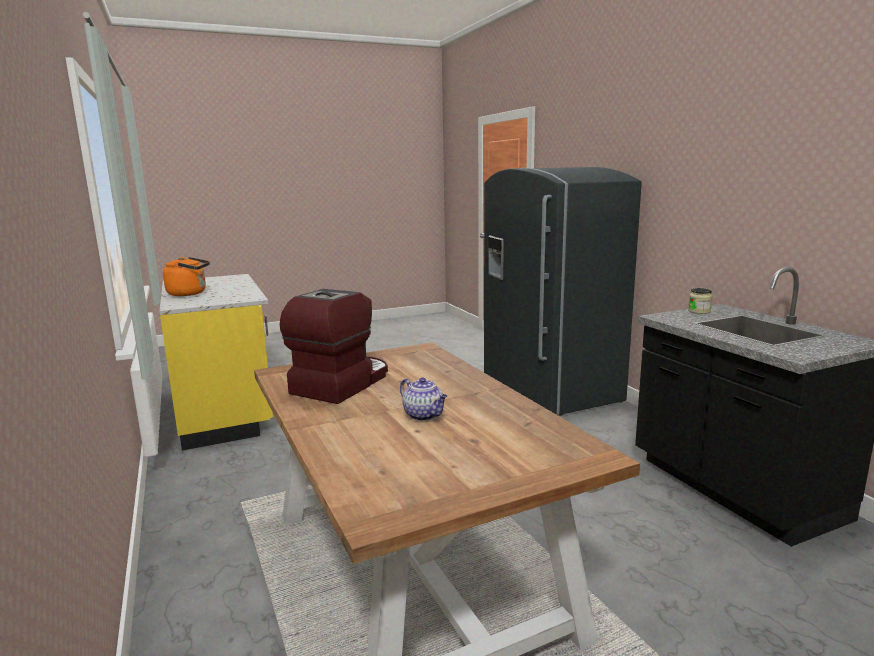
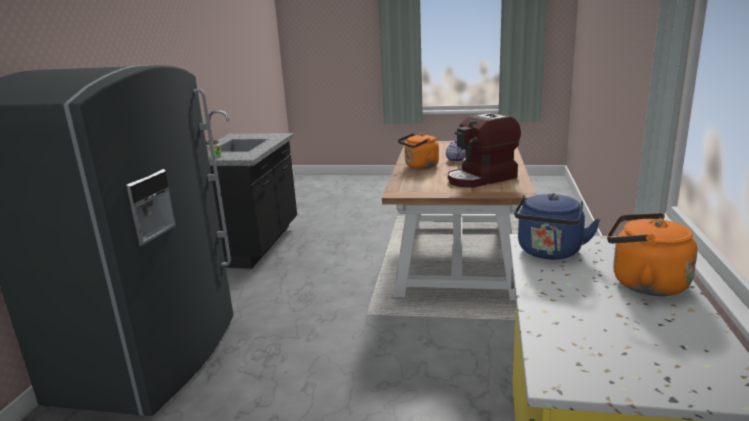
camera: 145 degrees left, 5 degrees up
(239, 295) = (549, 253): none -> blue kettle
(462, 389) = (420, 166): none -> orange kettle

